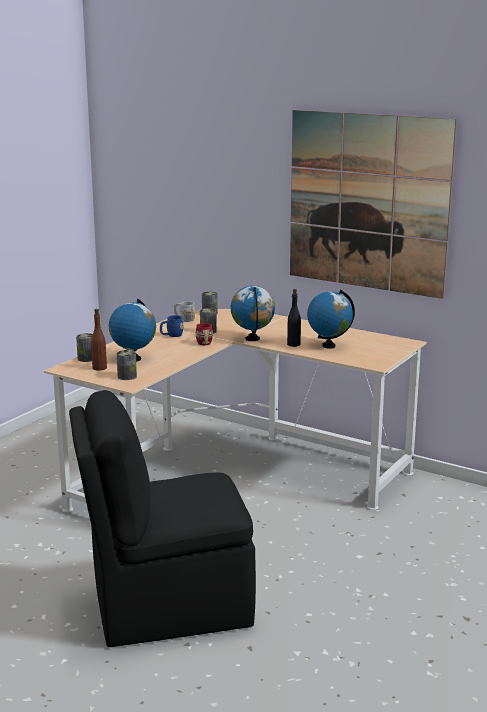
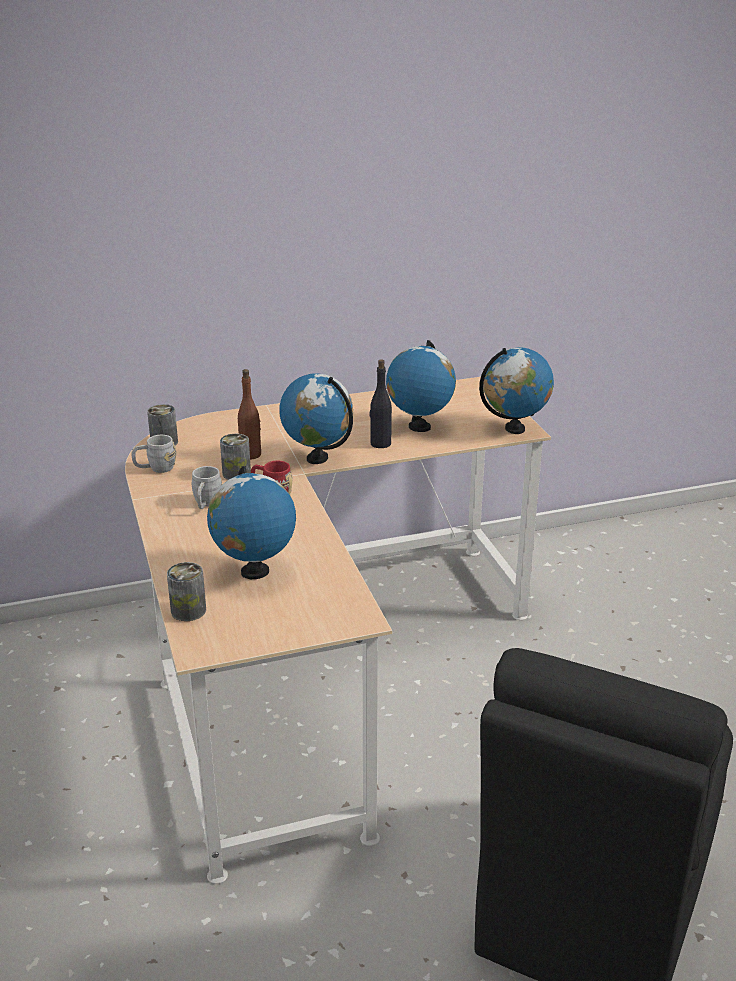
camera: 50 degrees left, 10 degrees up
(99, 368) = (249, 615): brown bottle -> brown bottle (251, 455)
(127, 376) = (321, 607): can -> none
(171, 335) = (206, 504): blue mug -> grey mug
(367, 202) = (389, 197): picture -> none
(373, 363) = (514, 429): none -> globe

